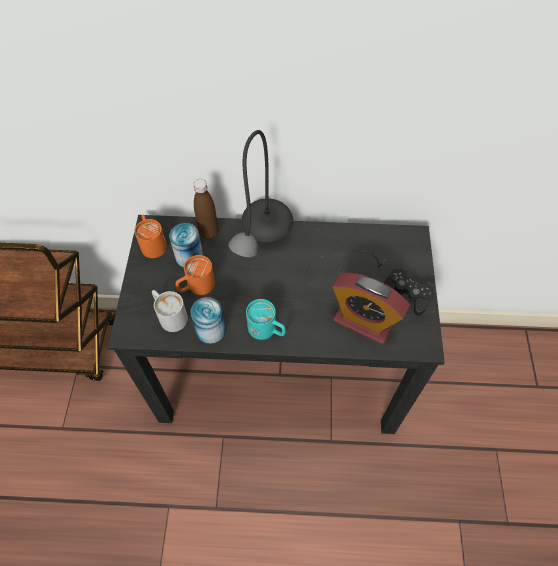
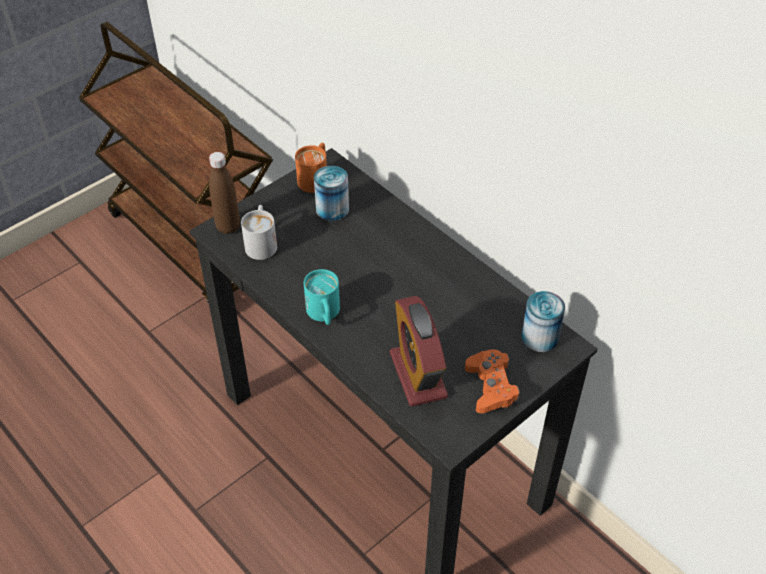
camera: 45 degrees right, 10 degrees down
(196, 286) = (309, 237): orange mug -> none
(209, 233) = (372, 203): brown bottle -> brown bottle (228, 227)
(210, 330) = (279, 278): can -> can (539, 337)
(283, 252) = (418, 265): grey table lamp -> none
(406, 294) = (491, 386): black game controller -> orange game controller

